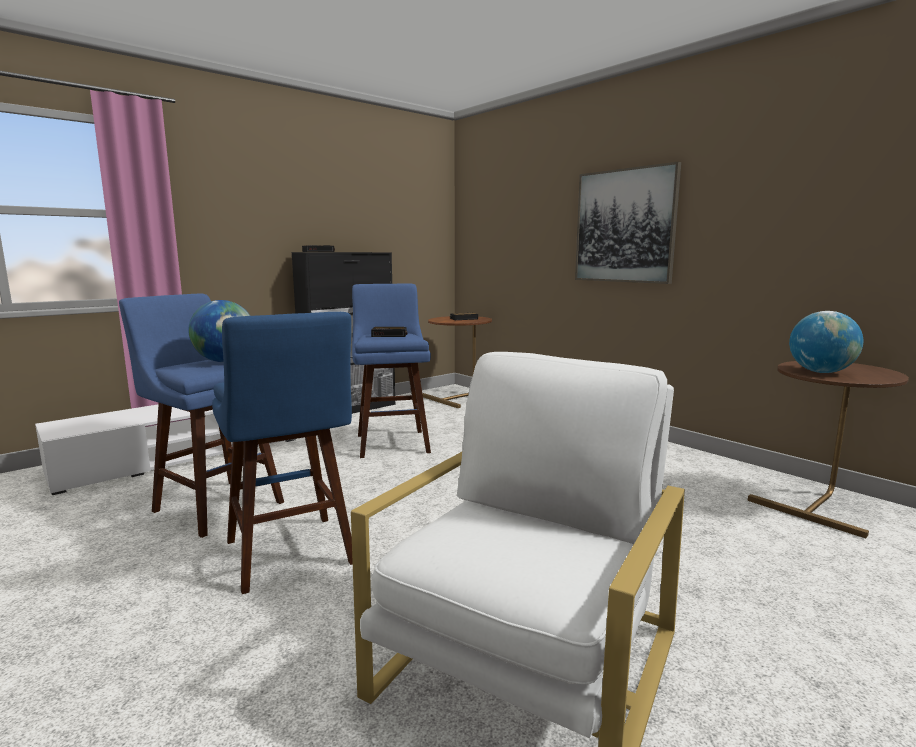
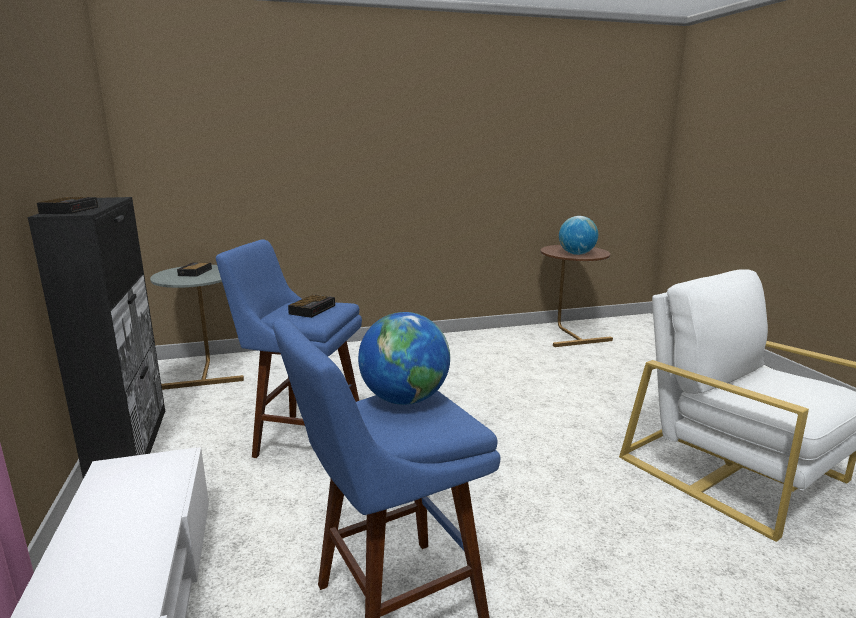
camera: 65 degrees left, 5 degrees up
(291, 556) = (565, 551): blue stool -> none
(459, 397) = (206, 371): brown side table -> grey side table
(624, 226) = (386, 155): picture -> none

